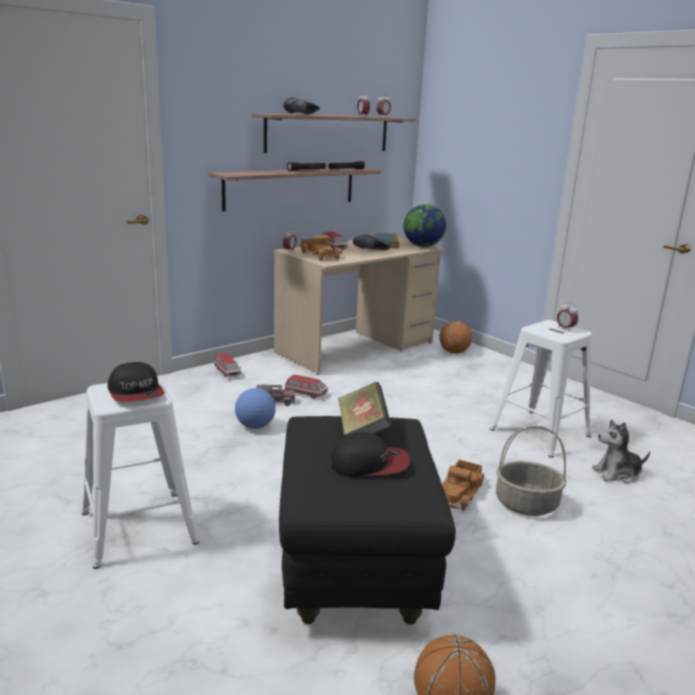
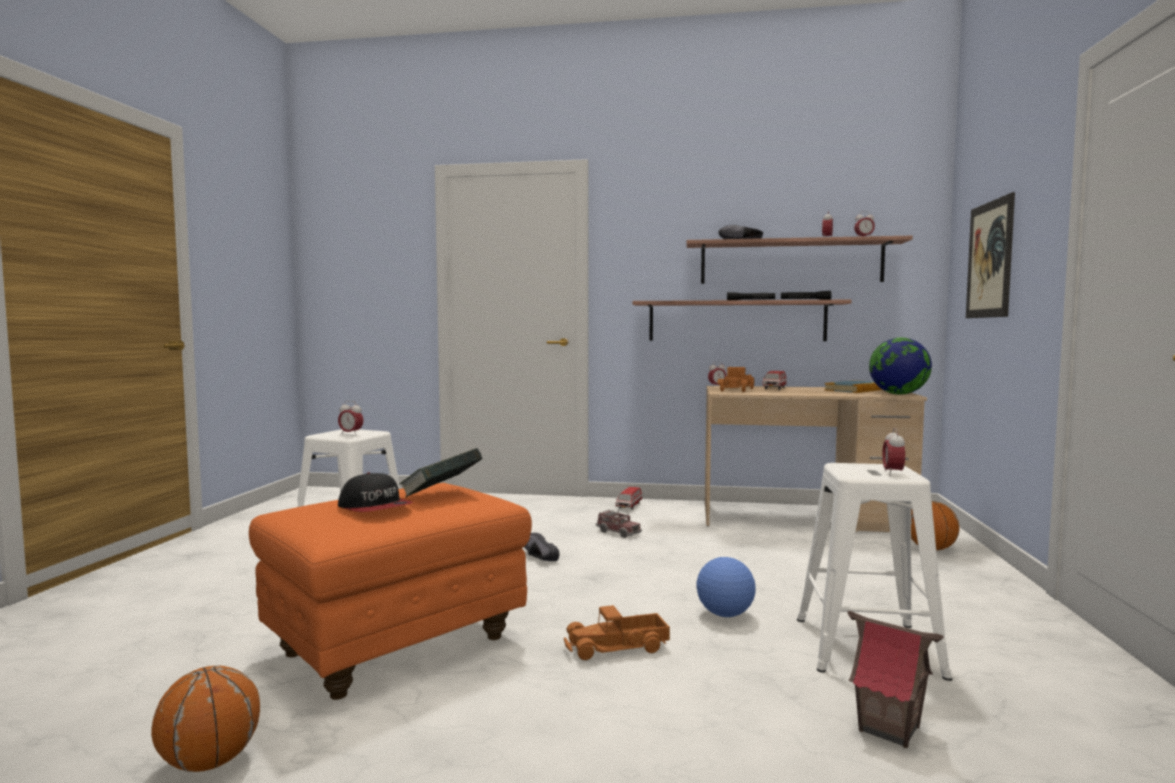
camera: 50 degrees right, 15 degrees down
(136, 393) = (351, 434): cap -> alarm clock
(255, 426) = (562, 541): football -> football (725, 614)
(306, 393) = (660, 534): toy car -> none
(353, 567) = (397, 646): black ottoman -> orange ottoman
(372, 250) = (813, 391): black shoe -> black shoe (535, 557)
(477, 147) = (989, 260): none -> picture
(525, 504) = (665, 689): basket -> none
(617, 474) = (889, 729): plush toy -> toy house

